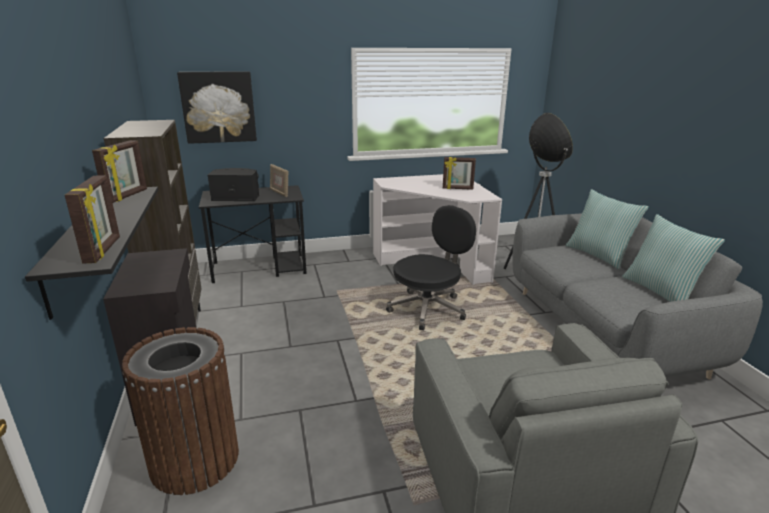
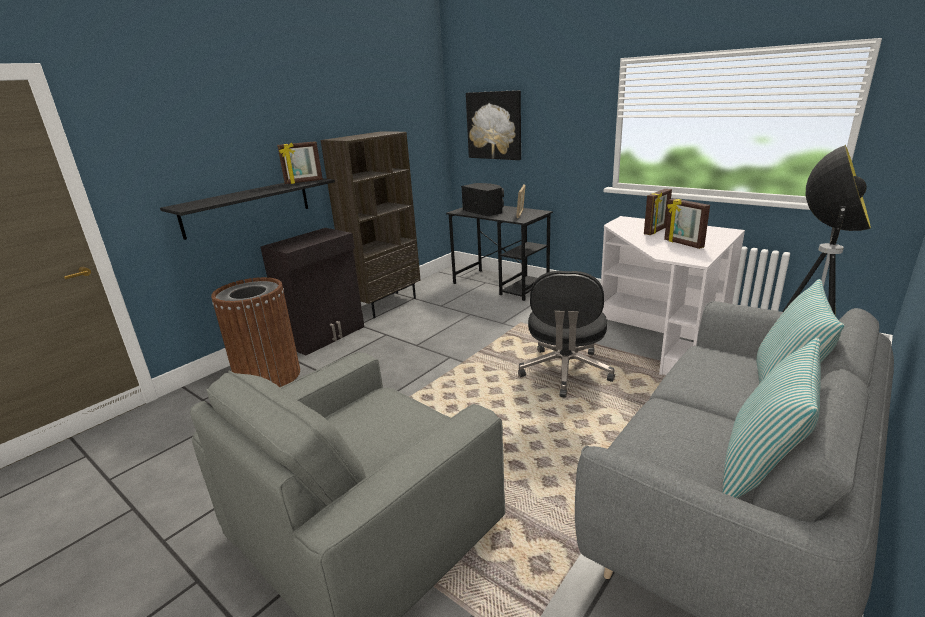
camera: 55 degrees right, 0 degrees up
(103, 250) = (205, 204): picture frame -> picture frame (656, 231)
(428, 309) = (565, 372): black office chair -> black office chair turned 90 degrees clockwise

